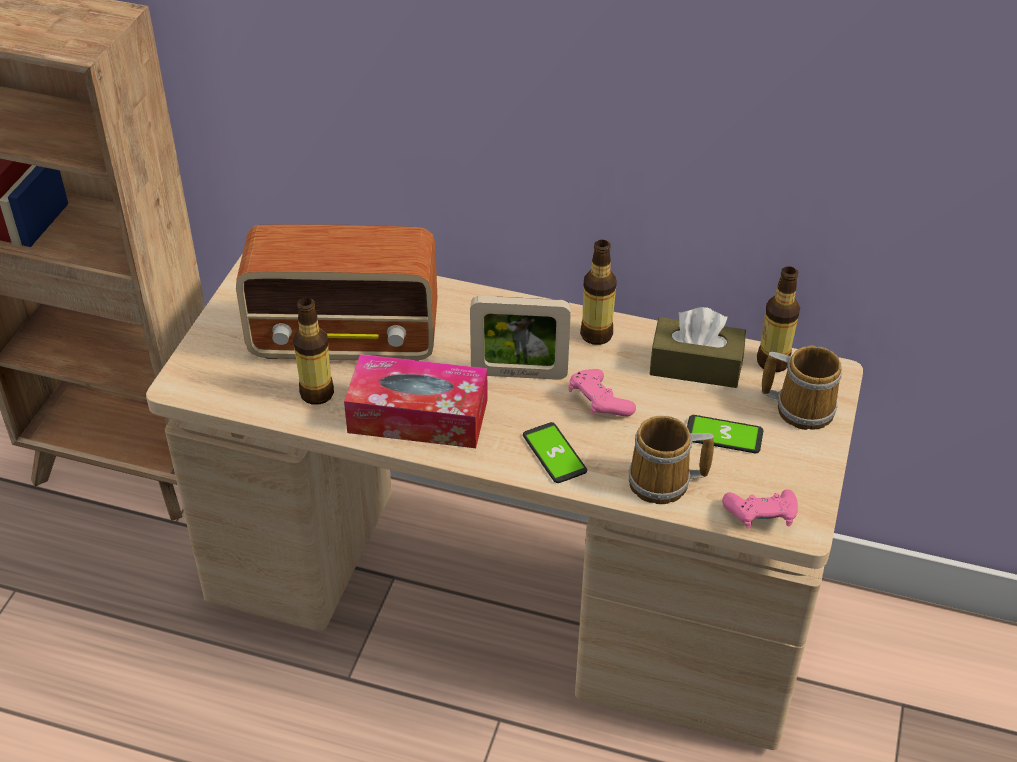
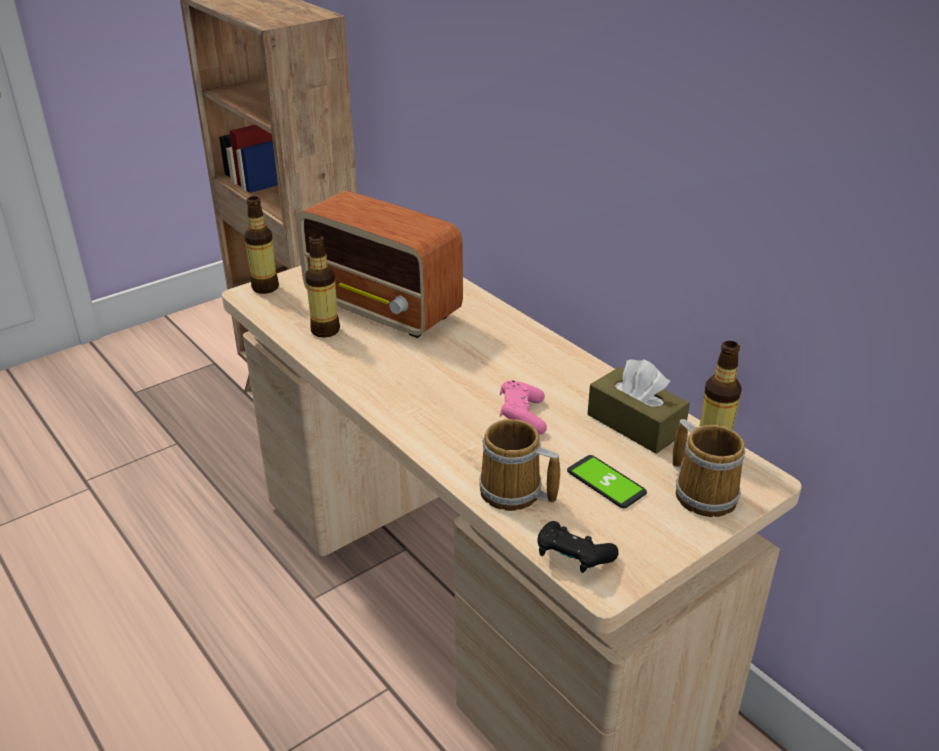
camera: 35 degrees right, 10 degrees down
(418, 416) = (376, 370): tissue box -> none
(519, 374) = (482, 373): picture frame -> none
(554, 454) = (447, 435): phone -> none
(596, 335) = (572, 372): bottle -> bottle (265, 287)
(761, 517) = (572, 558): pink game controller -> black game controller

